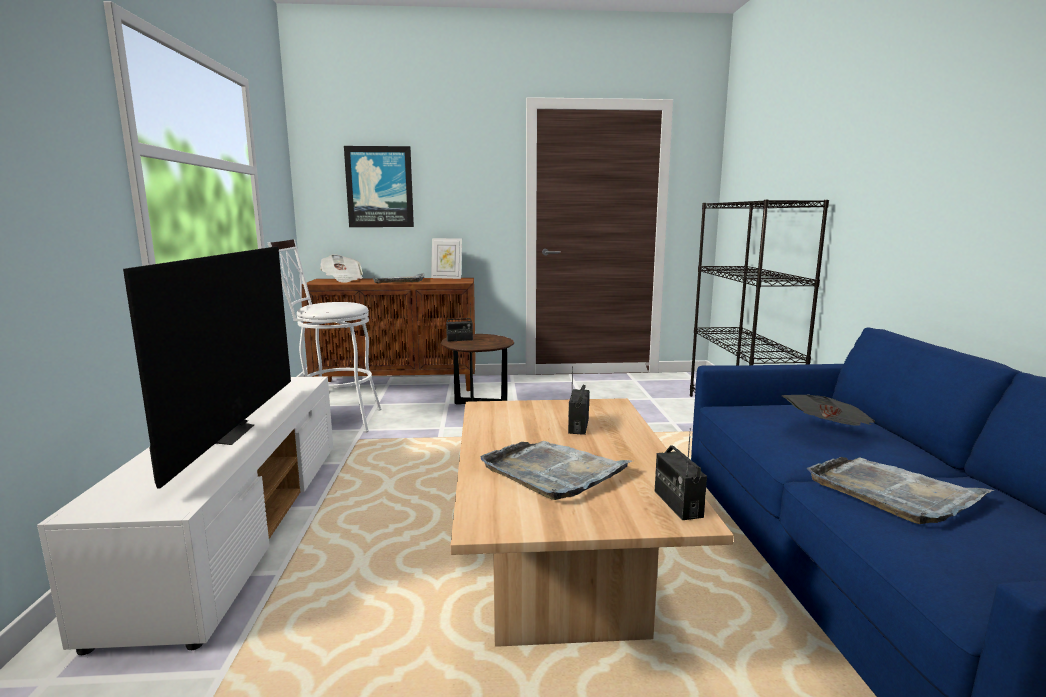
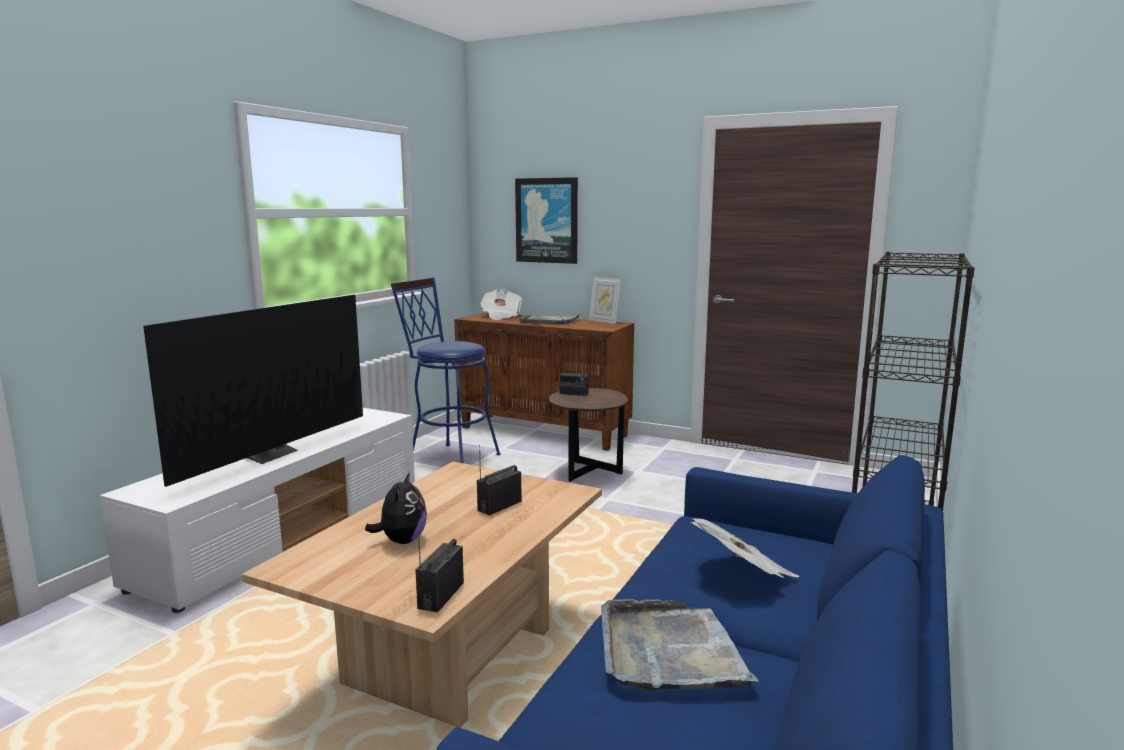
camera: 30 degrees right, 0 degrees up
(333, 420) = (448, 457): white stool -> blue stool
(553, 471) = (401, 541): grey tray -> plush toy

